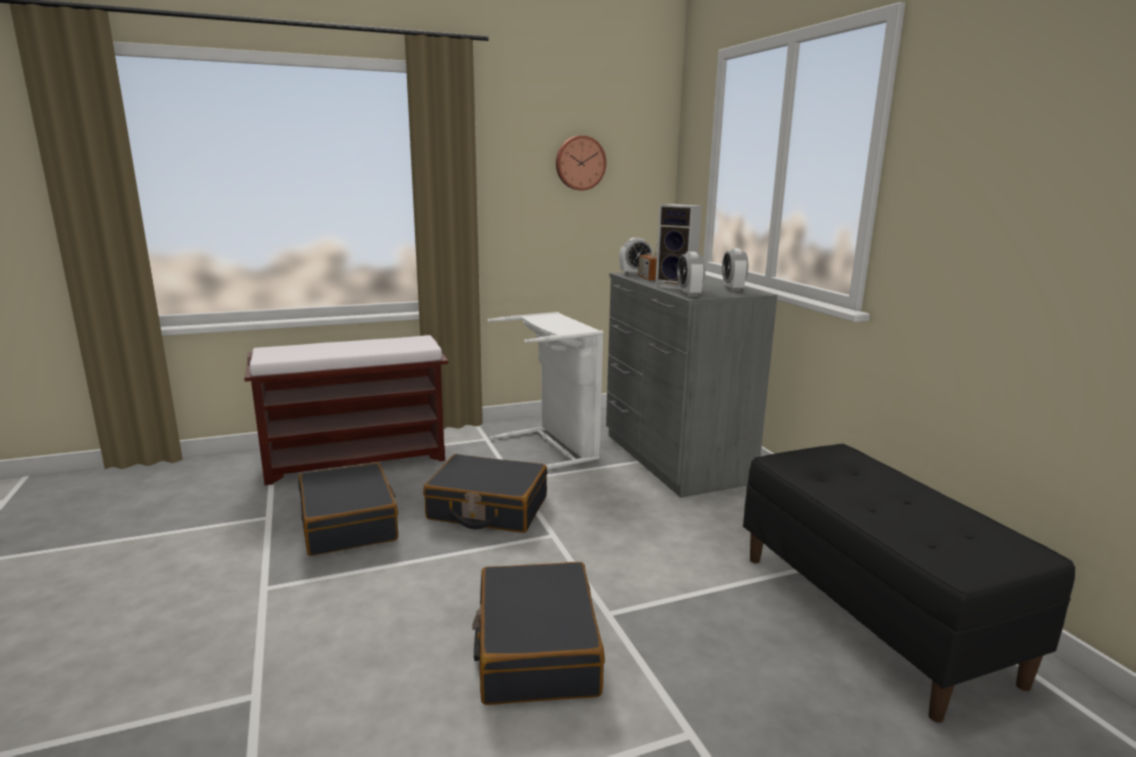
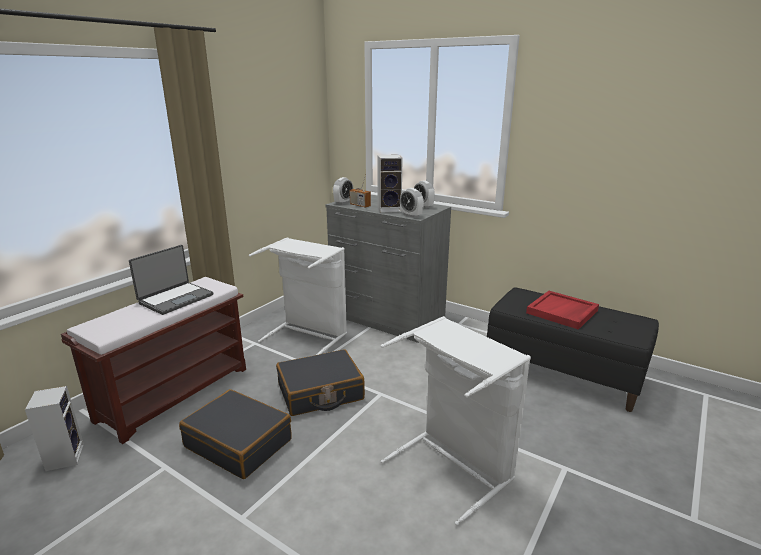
camera: 35 degrees left, 5 degrees up
(217, 478) = (64, 456): none -> speaker
(369, 345) = (175, 299): none -> laptop
(536, 649) = (455, 464): black suitcase -> white laundry basket
(580, 163) = (275, 123): wall clock -> none
(873, 494) = (562, 312): none -> red tray

